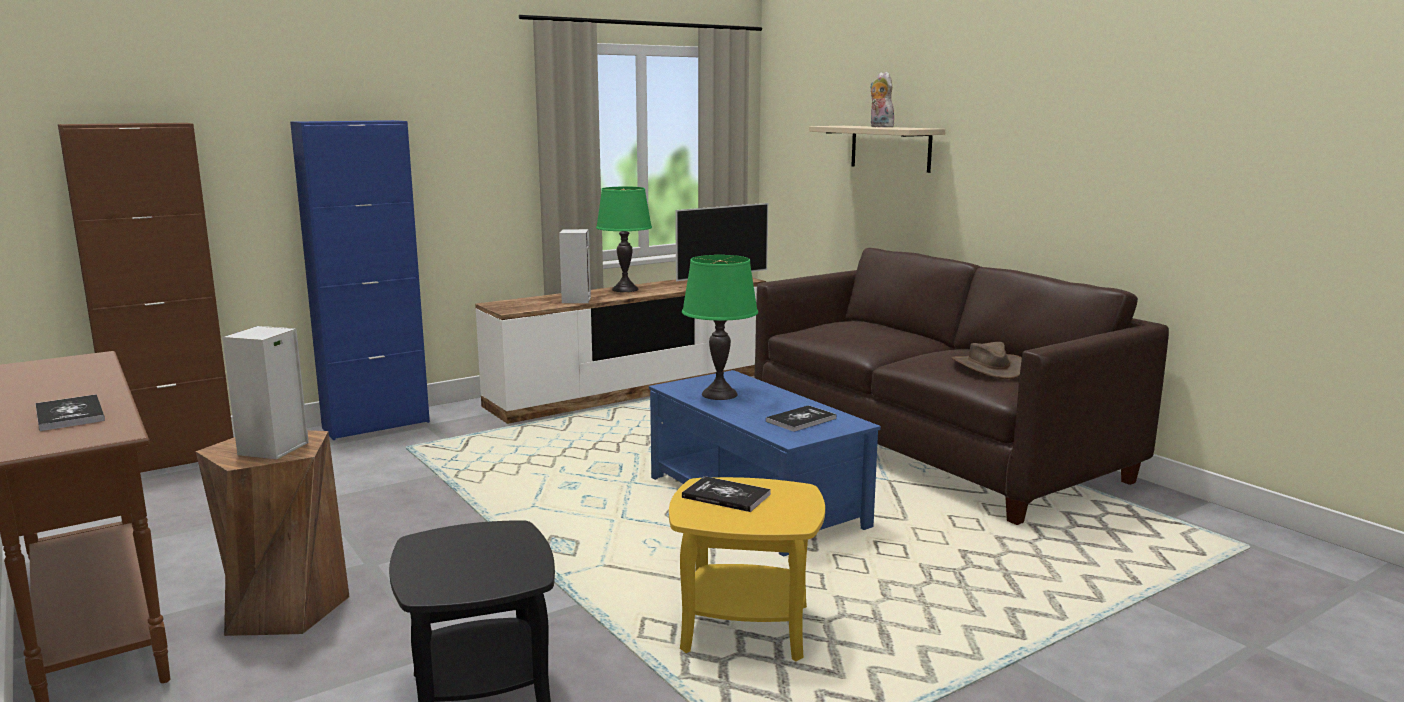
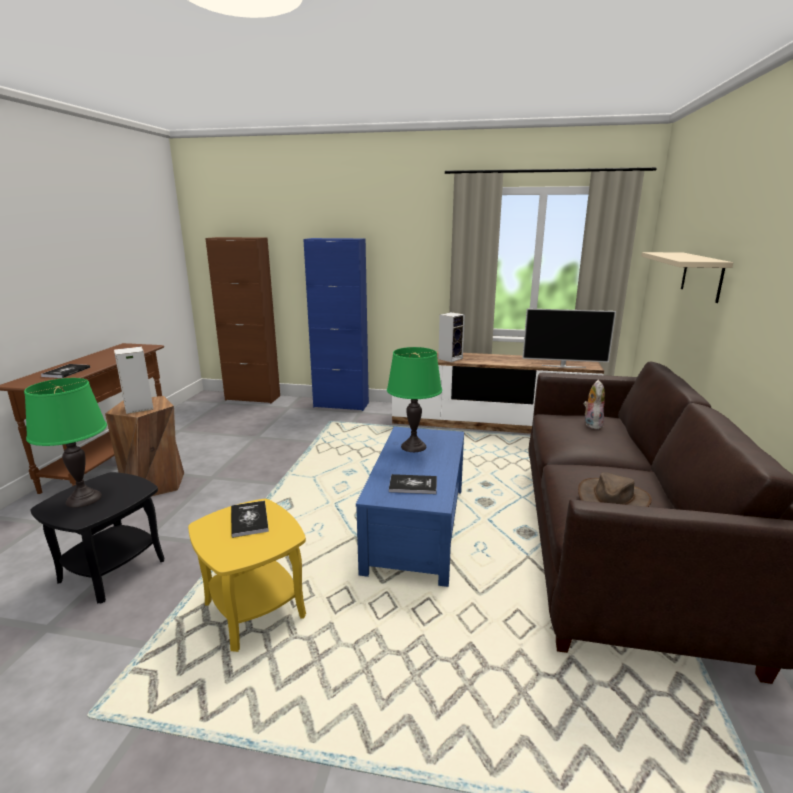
camera: 45 degrees right, 5 degrees up
(625, 289) = (495, 357): green table lamp -> green table lamp (84, 499)
(879, 127) = (684, 256): plush toy -> plush toy (591, 424)

